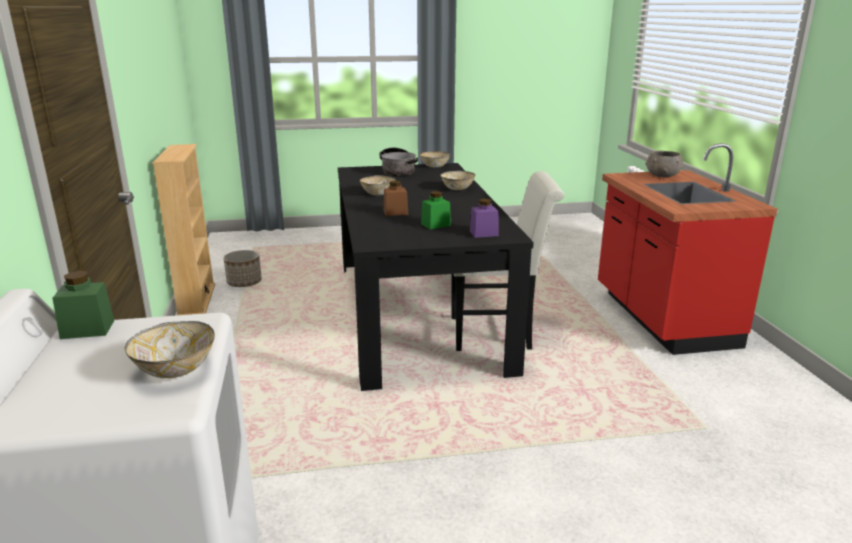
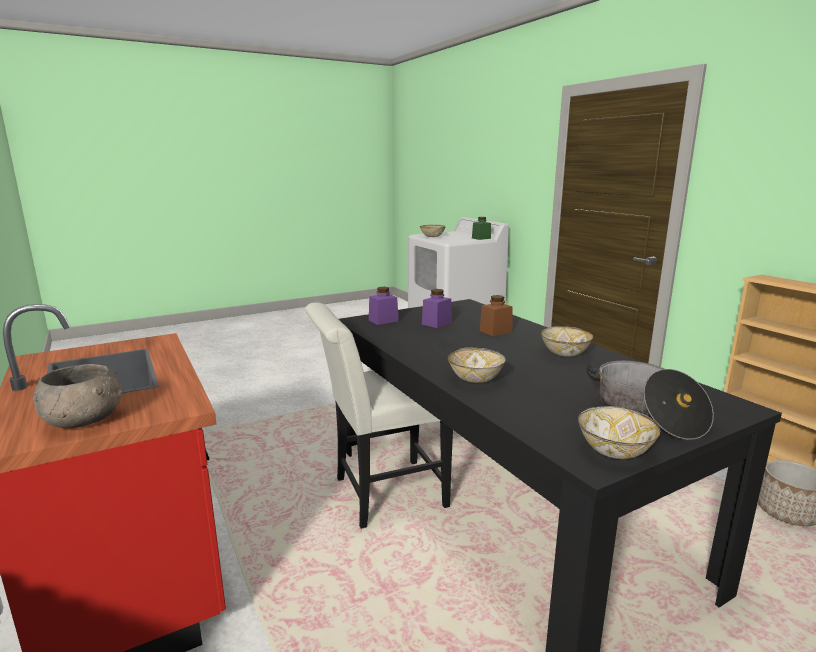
camera: 160 degrees right, 5 degrees down
(435, 225) = (436, 323): green jar -> purple jar

